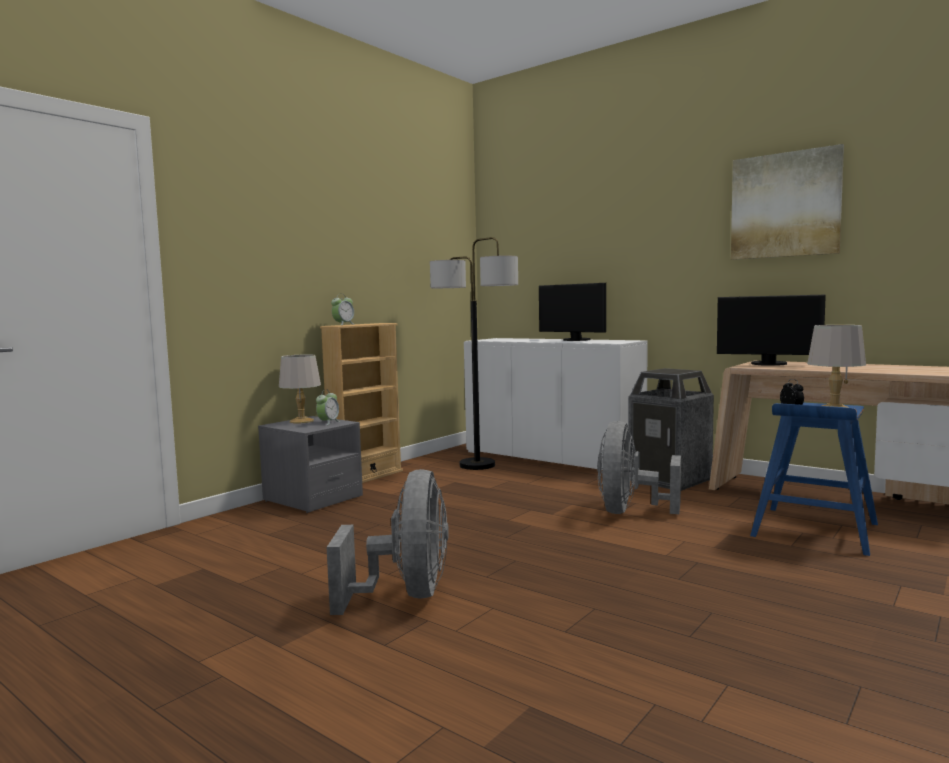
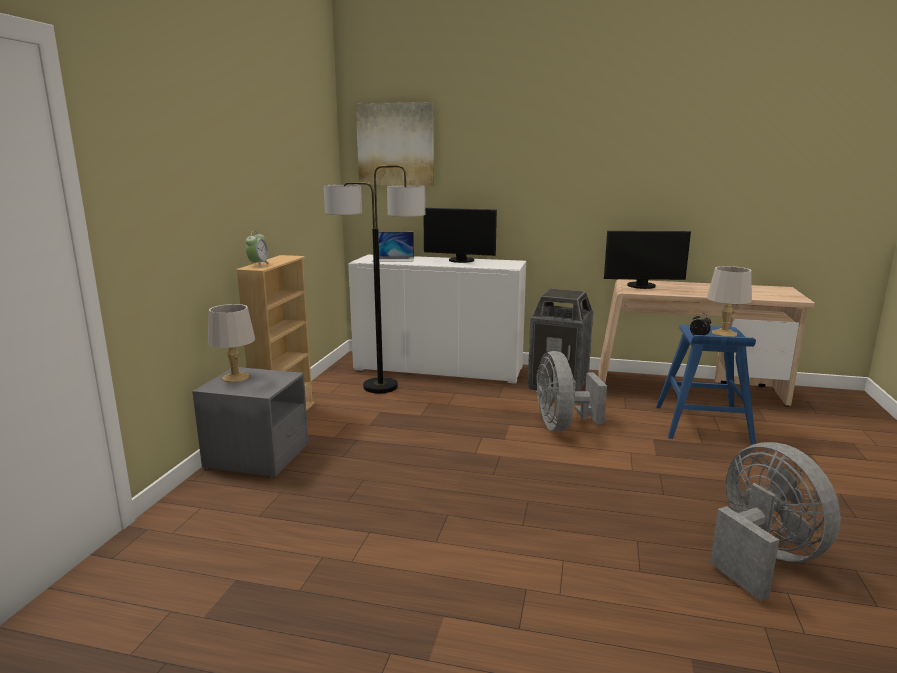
camera: 25 degrees left, 10 degrees up
(328, 423) = (271, 377): alarm clock -> none
(406, 595) = (478, 563): grey fan -> grey fan (762, 557)
(511, 339) = (393, 259): none -> laptop
(785, 205) = (651, 149): picture -> picture (395, 145)

